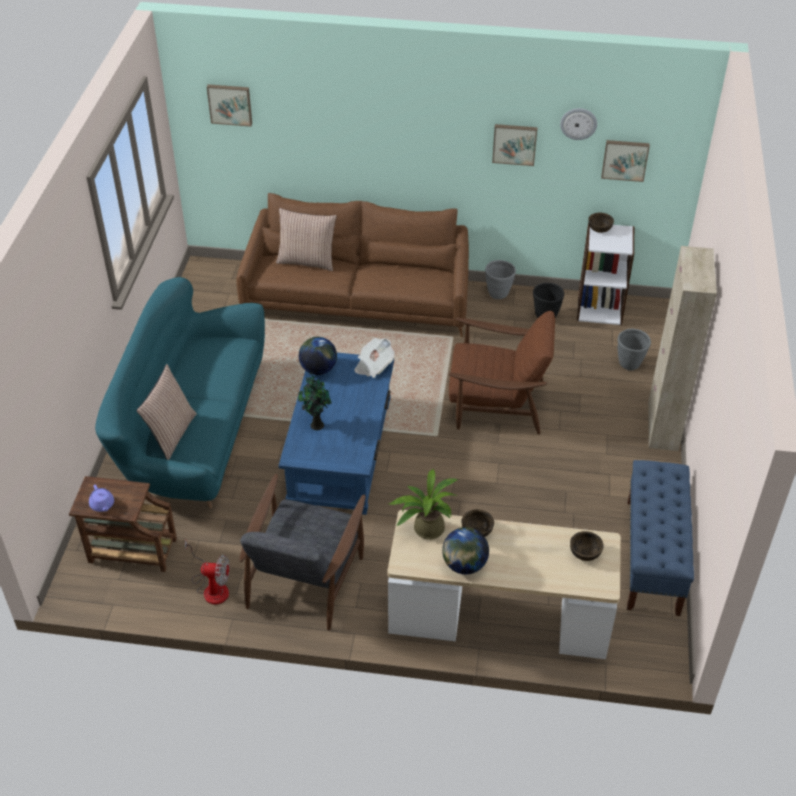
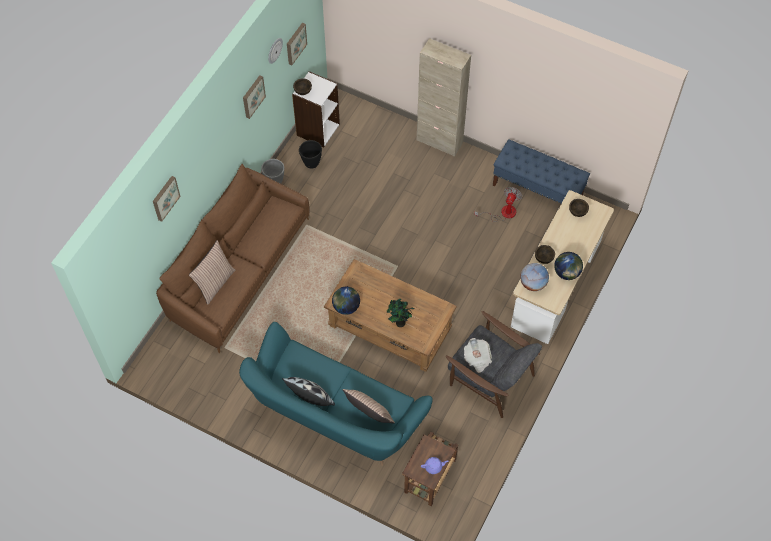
camera: 70 degrees left, 15 degrees up
(178, 377) = (311, 399): none -> pillow
(211, 587) = (478, 434): fan -> fan (502, 213)
(230, 104) = (125, 255): picture -> picture (165, 198)
(340, 452) = (389, 327): blue coffee table -> brown coffee table
(373, 366) = (356, 273): newspaper -> newspaper (477, 359)
(425, 528) = (533, 284): potted plant -> globe
(496, 403) = (382, 222): brown armchair -> none
(629, 365) = (378, 135): grey planter -> none

